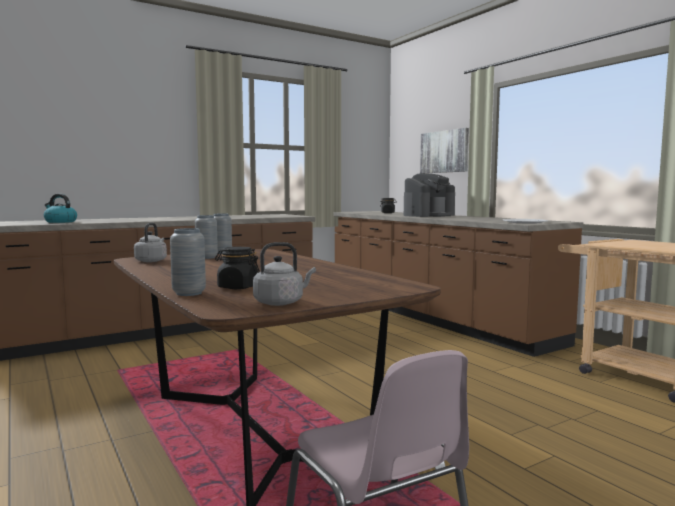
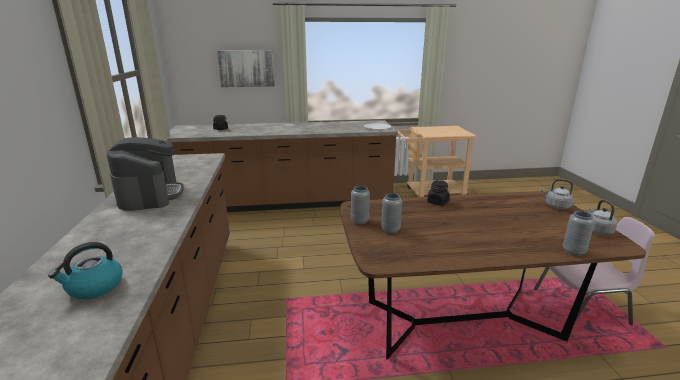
camera: 65 degrees left, 15 degrees up
(152, 260) = (398, 255): grey kettle -> grey kettle (556, 206)
(237, 287) = (548, 235): black jar -> black jar (437, 202)
(429, 215) = (277, 128): coffee machine -> coffee machine (150, 195)

